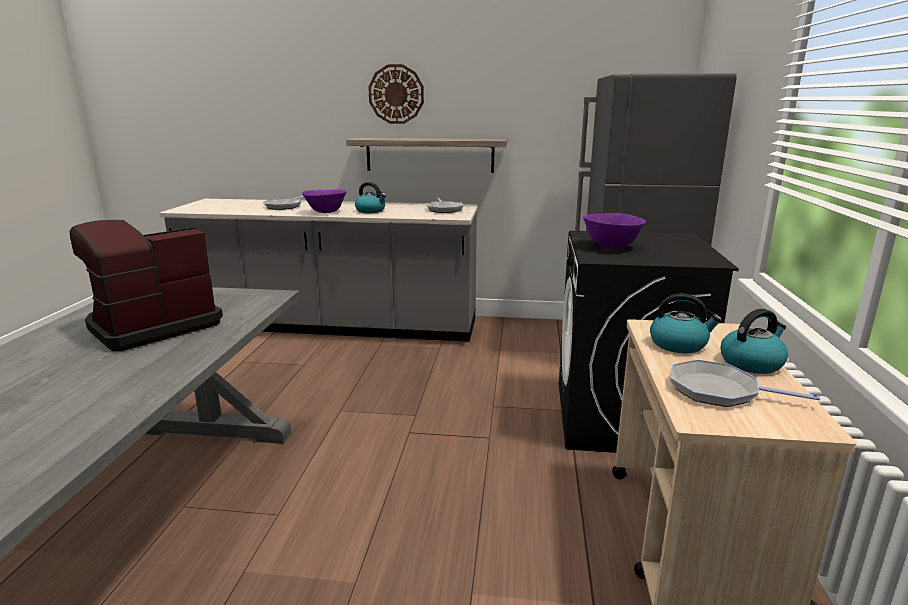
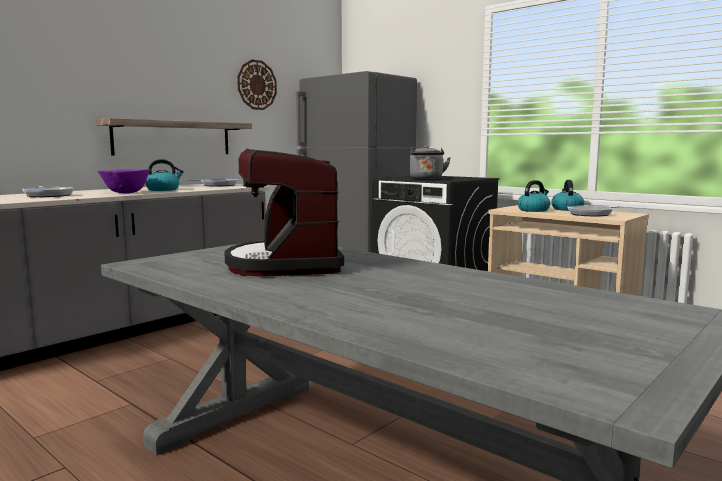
camera: 55 degrees left, 10 degrees down
(396, 94) = (139, 76): wall clock -> wall clock (256, 85)
(611, 246) = (426, 179): purple bowl -> grey kettle

